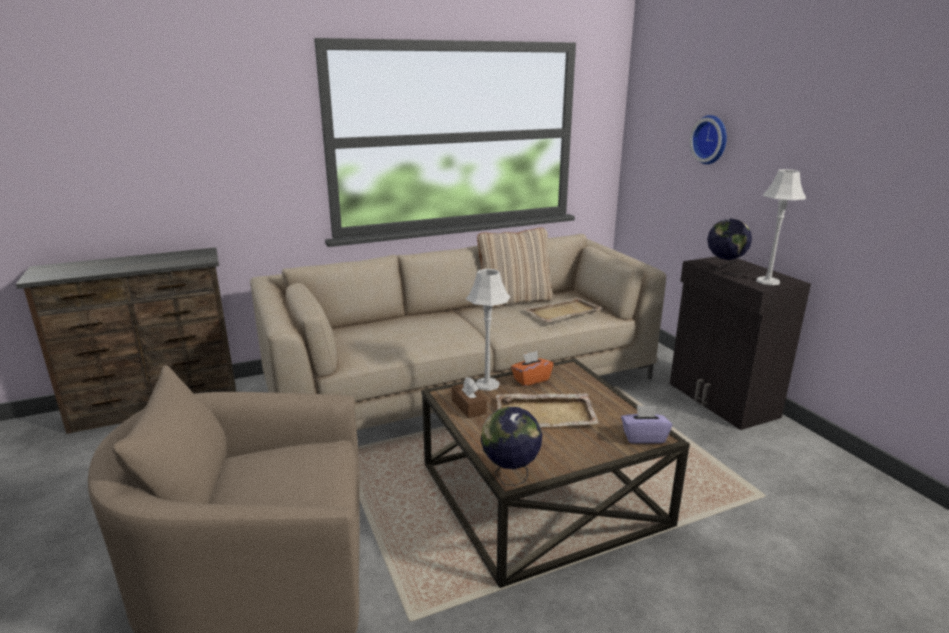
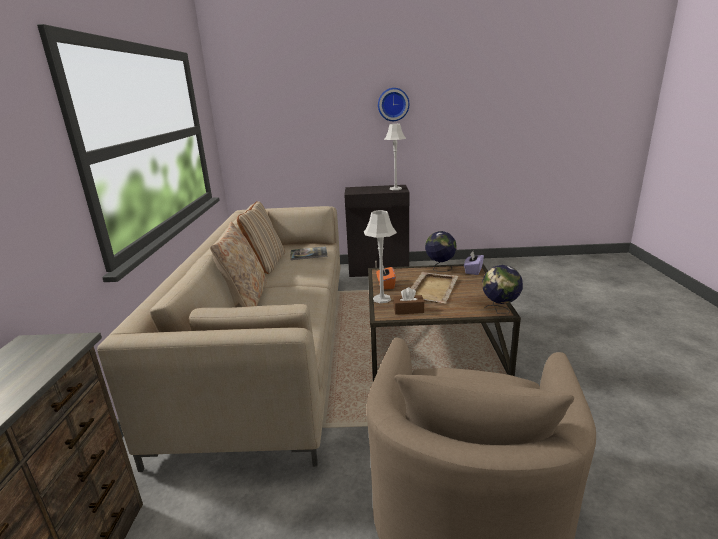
camera: 65 degrees left, 0 degrees up
(420, 316) = (246, 300): none -> beige pillow
(562, 312) = (308, 254): beige tray -> book
(711, 139) = (309, 118): wall clock -> wall clock (393, 104)
(724, 269) = (369, 191): globe -> globe (440, 269)

